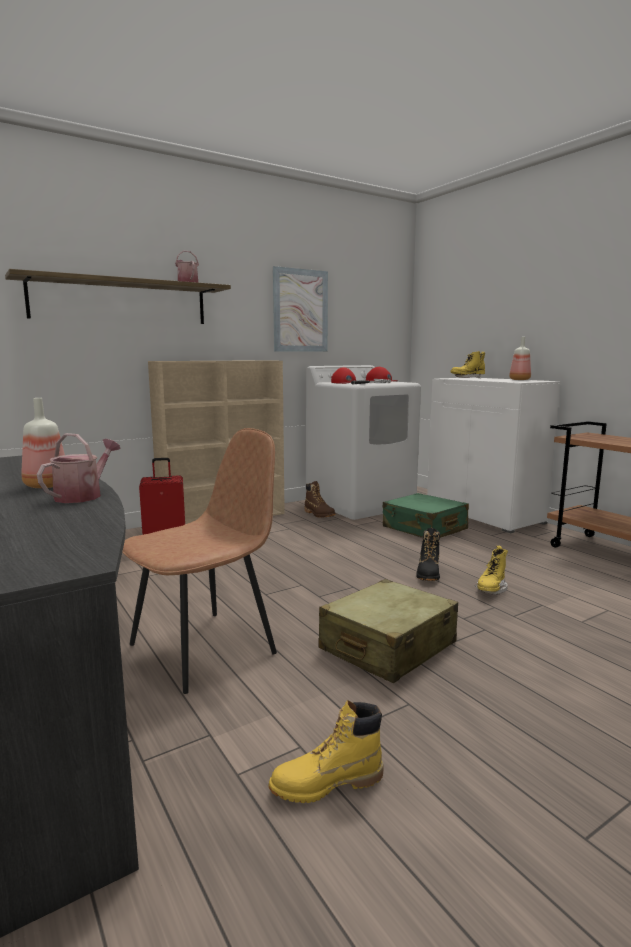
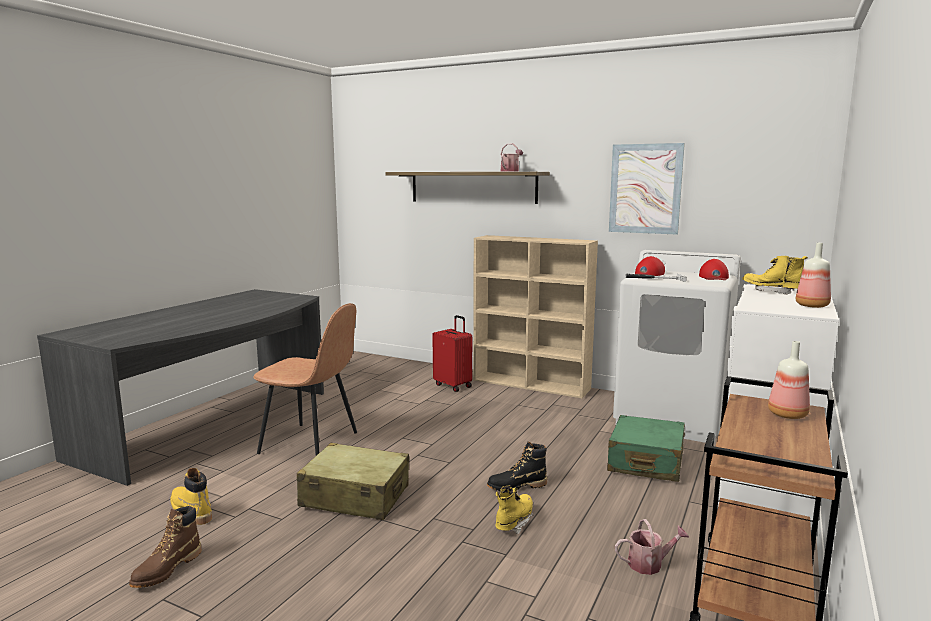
camera: 60 degrees right, 0 degrees up
(47, 485) = (243, 314): bottle -> bottle (788, 415)
(83, 495) = (226, 322): watering can -> watering can (649, 564)
(319, 514) = (604, 410): brown boot -> brown boot (167, 570)
(491, 589) = (514, 522): yellow boot -> yellow boot turned 120 degrees clockwise

